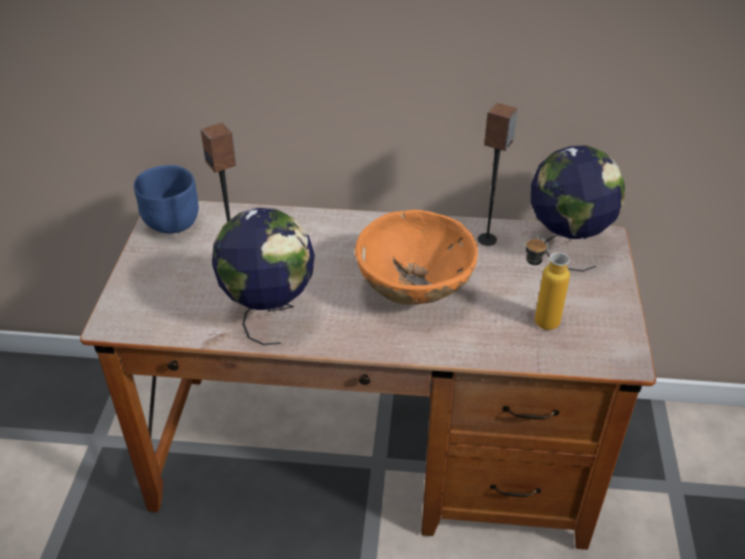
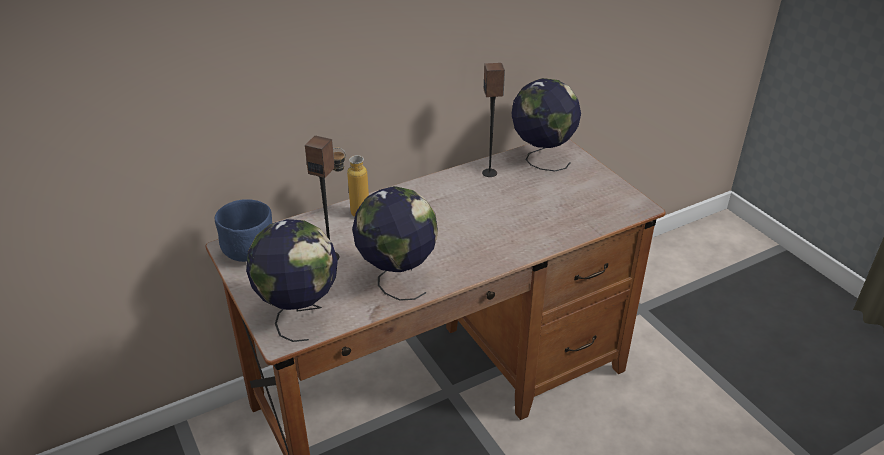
camera: 35 degrees left, 5 degrees down
(149, 307) = (299, 315): none -> globe
(414, 290) = (477, 222): orange bowl -> none
(536, 318) = (568, 206): bottle -> bottle (352, 213)

